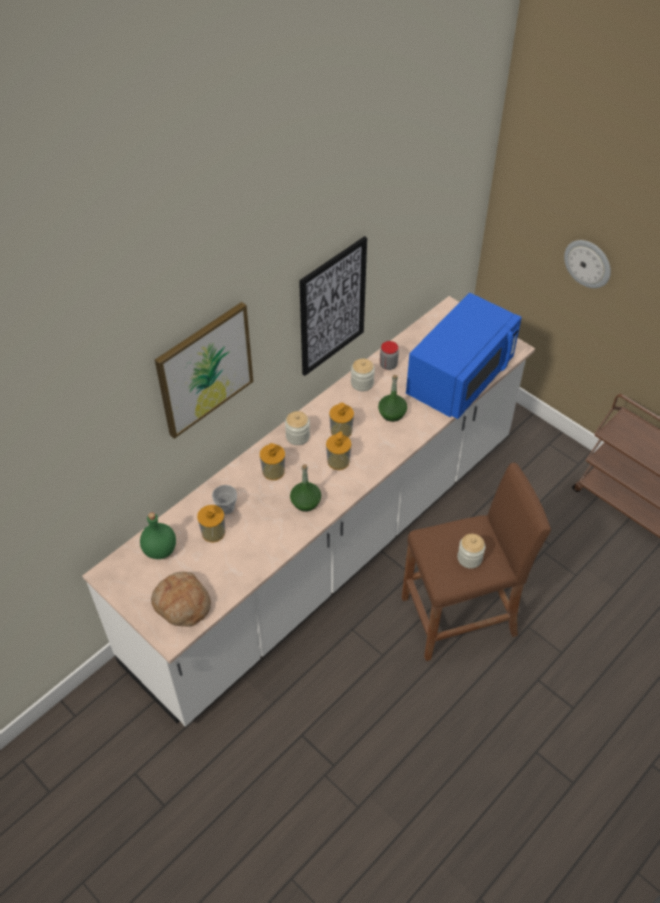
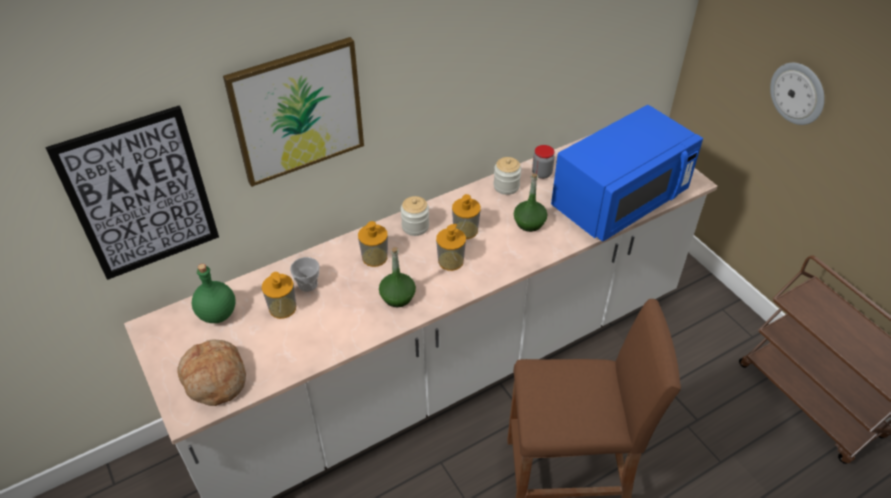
camera: 15 degrees right, 5 degrees down
(332, 307) = (478, 85): picture -> picture (140, 195)
(469, 558) = (578, 405): jar -> none

